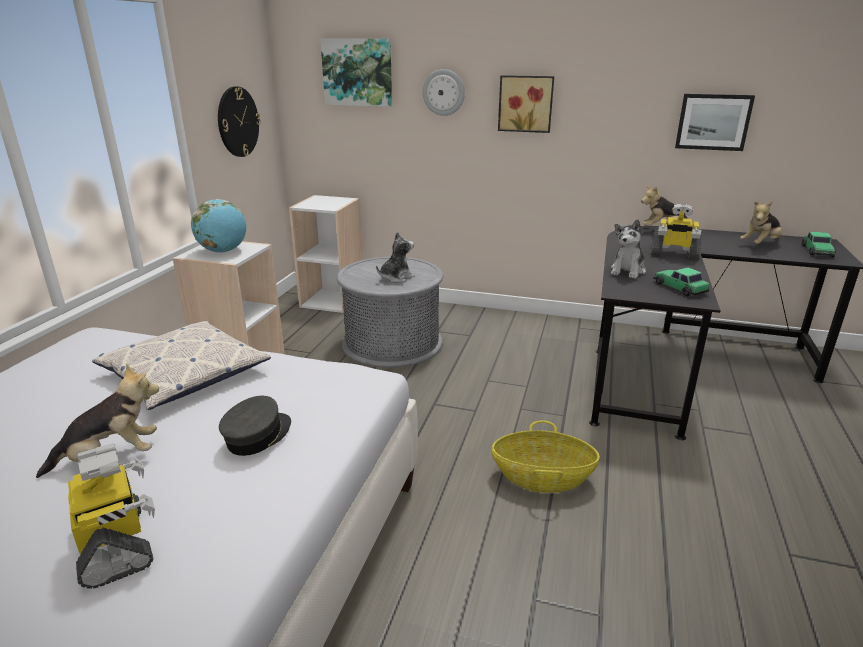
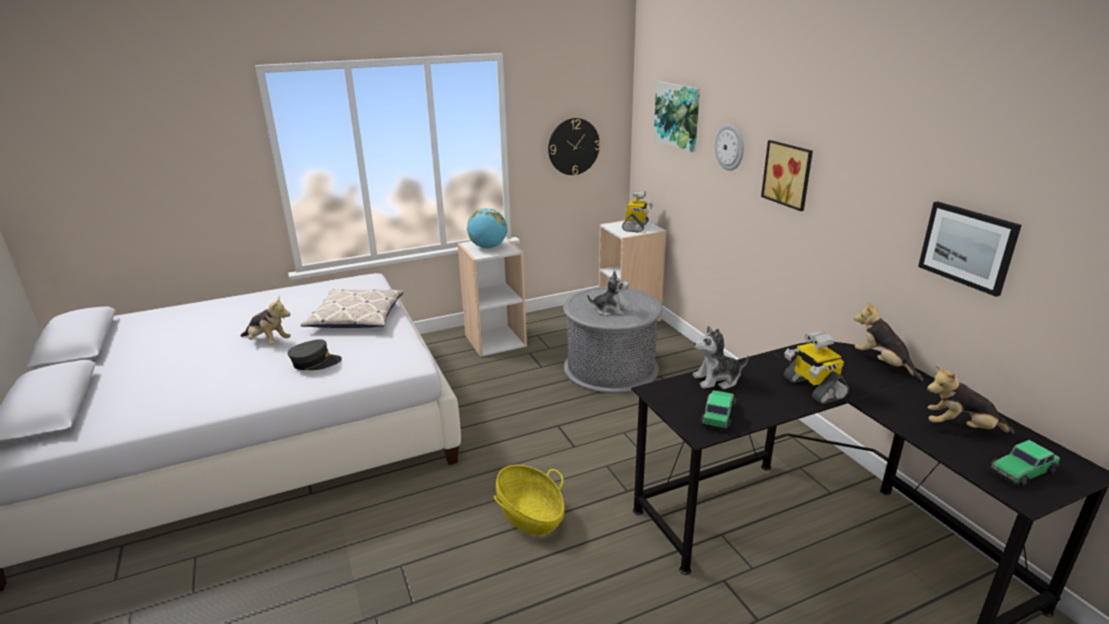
camera: 50 degrees right, 0 degrees up
(117, 545) = (210, 376): toy robot -> toy robot (636, 227)

